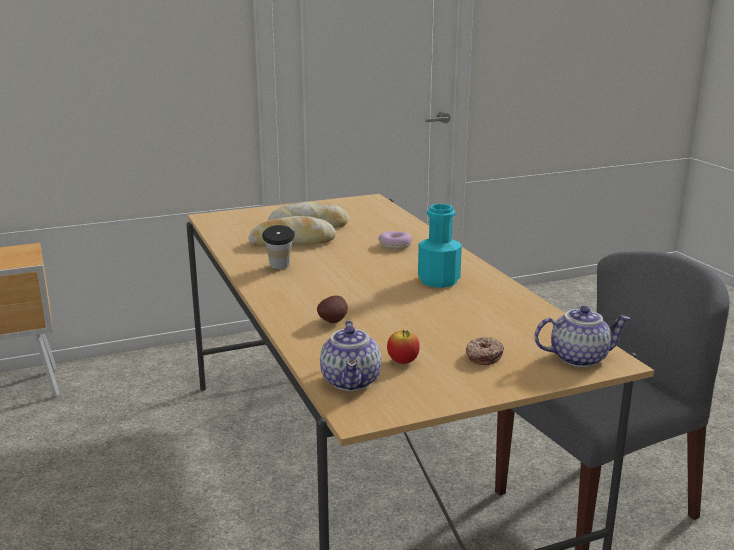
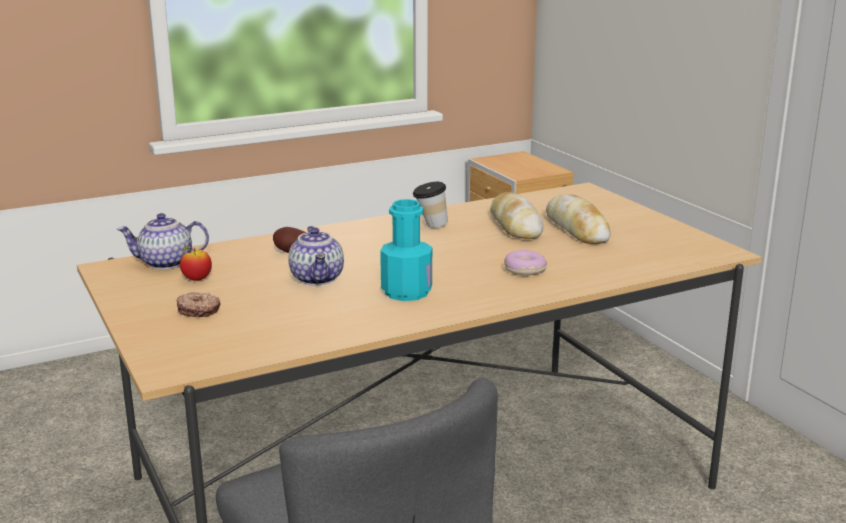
camera: 85 degrees right, 0 degrees up
(579, 358) = (182, 354): teapot -> teapot (318, 279)

